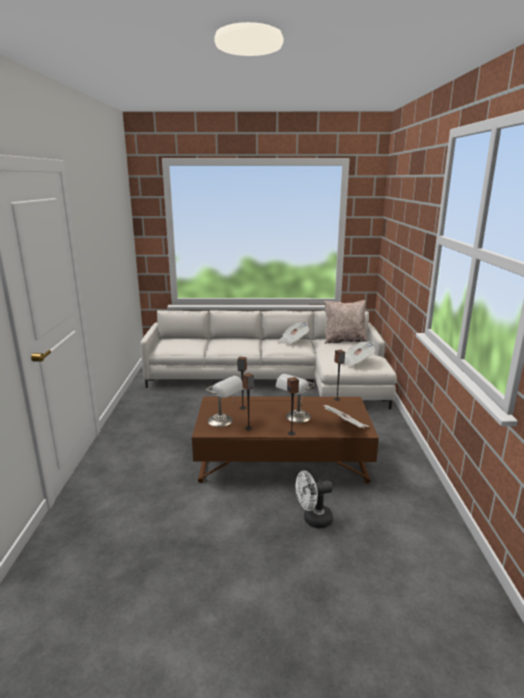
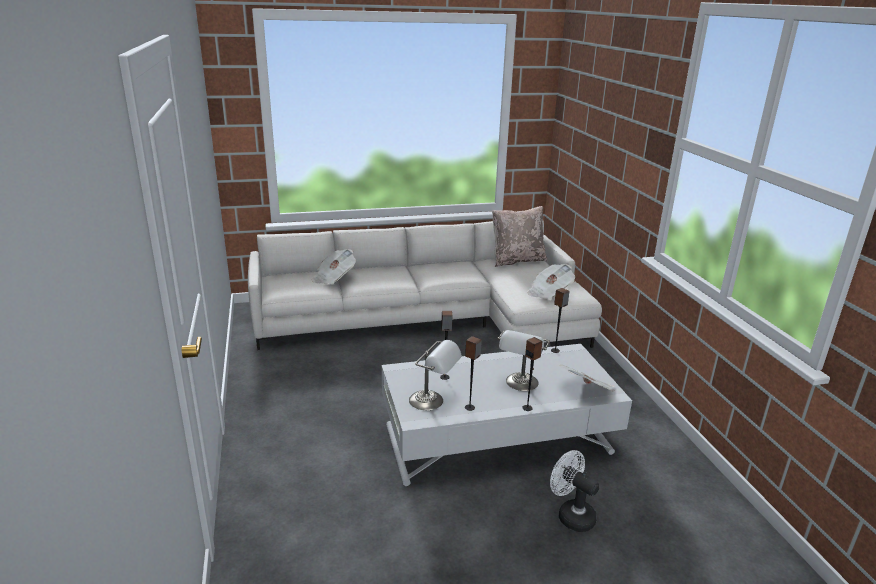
camera: 15 degrees left, 5 degrees up
(283, 462) = (498, 440): brown coffee table -> white coffee table
(293, 341) = (454, 267): newspaper -> newspaper (333, 278)
(313, 520) = (571, 515): white fan -> white fan turned 75 degrees clockwise

